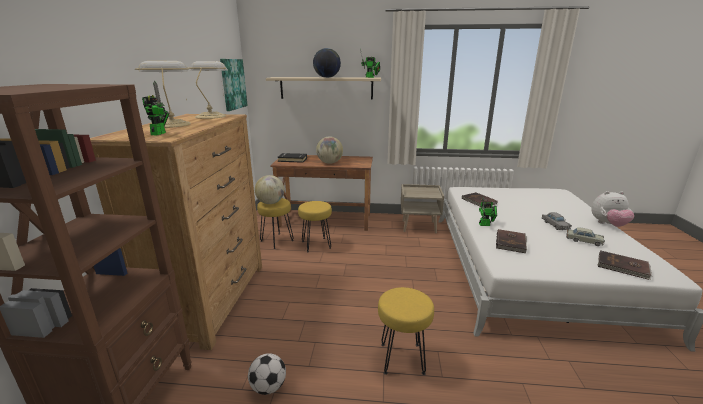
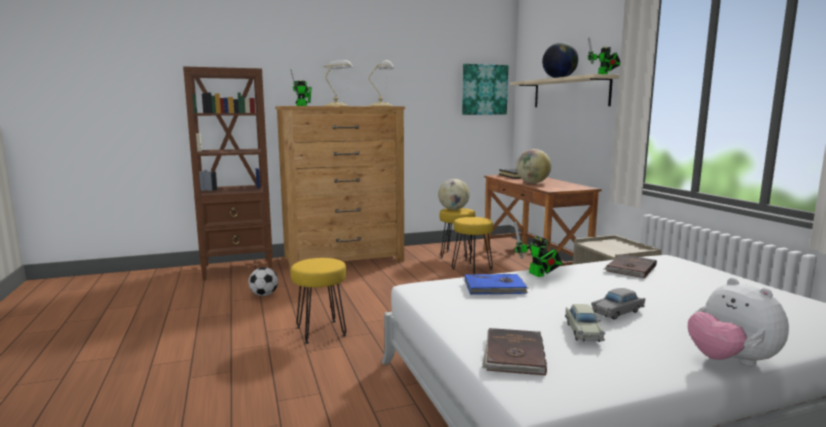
camera: 65 degrees right, 10 degrees down
(511, 242) = (495, 287): brown book -> blue book

